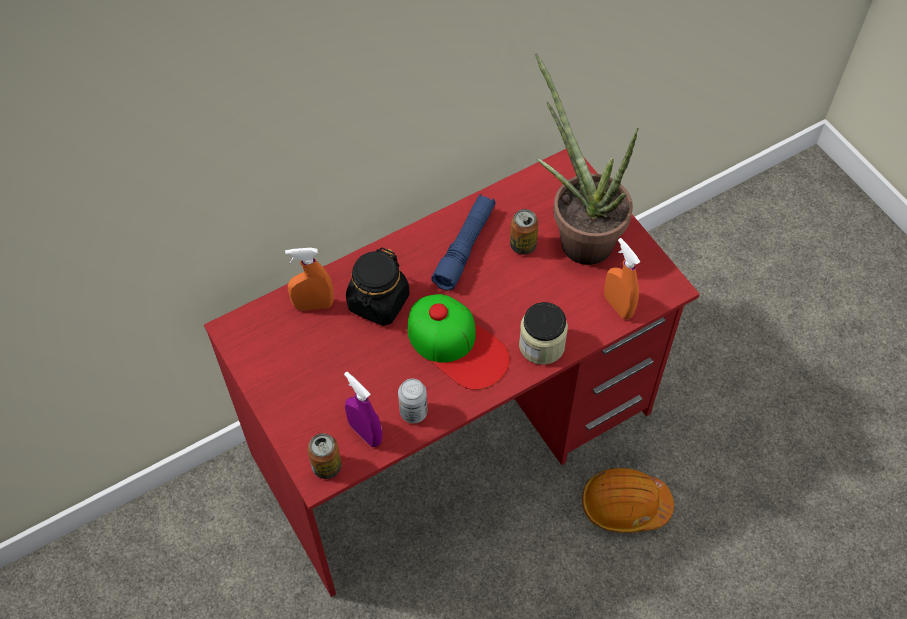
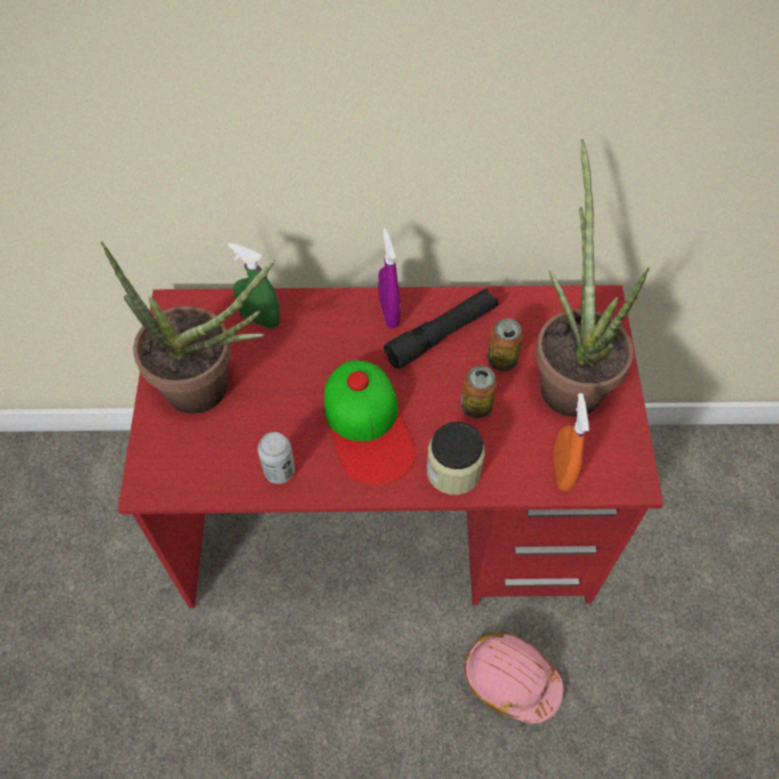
camera: 30 degrees right, 0 degrees up
(313, 305) = (260, 319): orange spray bottle -> green spray bottle
(314, 381) = (210, 391): none -> potted plant
(327, 466) = (162, 480): can -> can (476, 406)
(365, 433) = (220, 467): purple spray bottle -> purple spray bottle (389, 313)
(378, 302) = (321, 346): black jar -> none
(465, 247) = (442, 334): blue flashlight -> black flashlight
(624, 505) = (510, 679): orange hard hat -> pink hard hat

